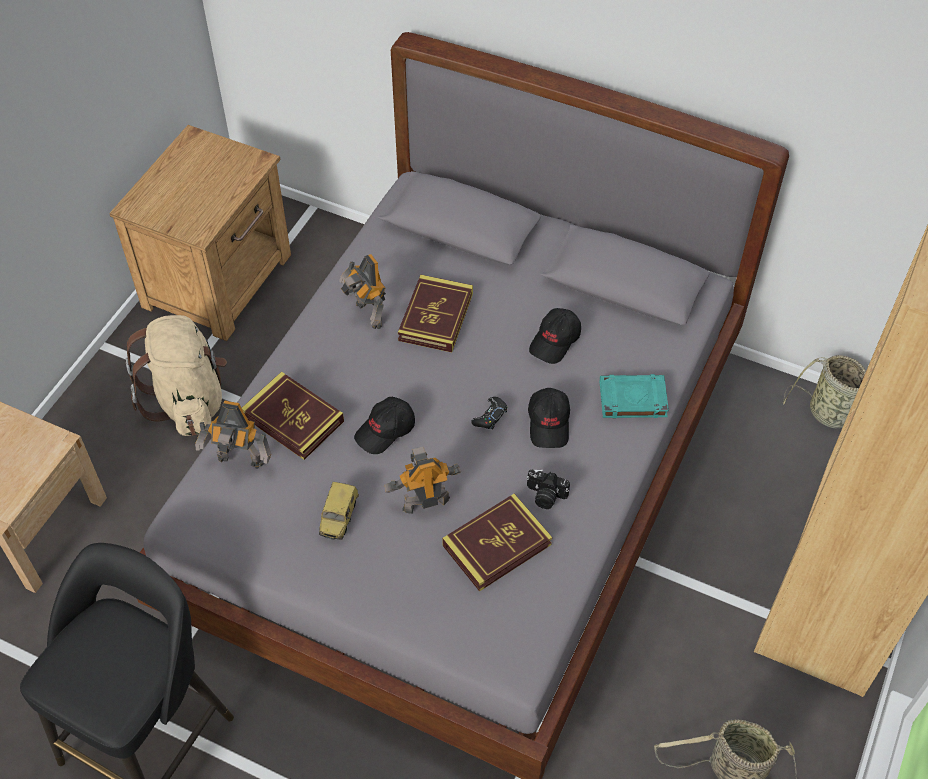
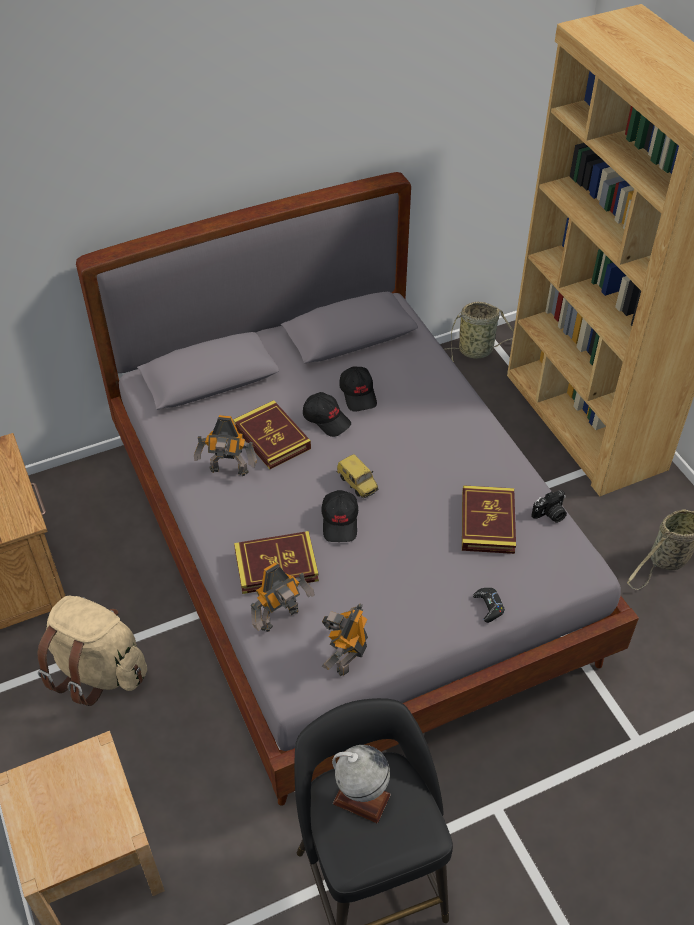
camera: 50 degrees left, 5 degrees down
(112, 644) = (361, 799): none -> globe
(340, 518) = (386, 591): toy car -> toy car (358, 484)
(424, 502) = (417, 538): toy robot -> toy robot (346, 657)
(490, 416) = (384, 462): black game controller -> black game controller (488, 607)
(545, 496) = (473, 475): camera -> camera (550, 514)
(549, 423) = (420, 438): black cap -> black cap (327, 419)
(632, 399) = (441, 390): turquoise book -> none

